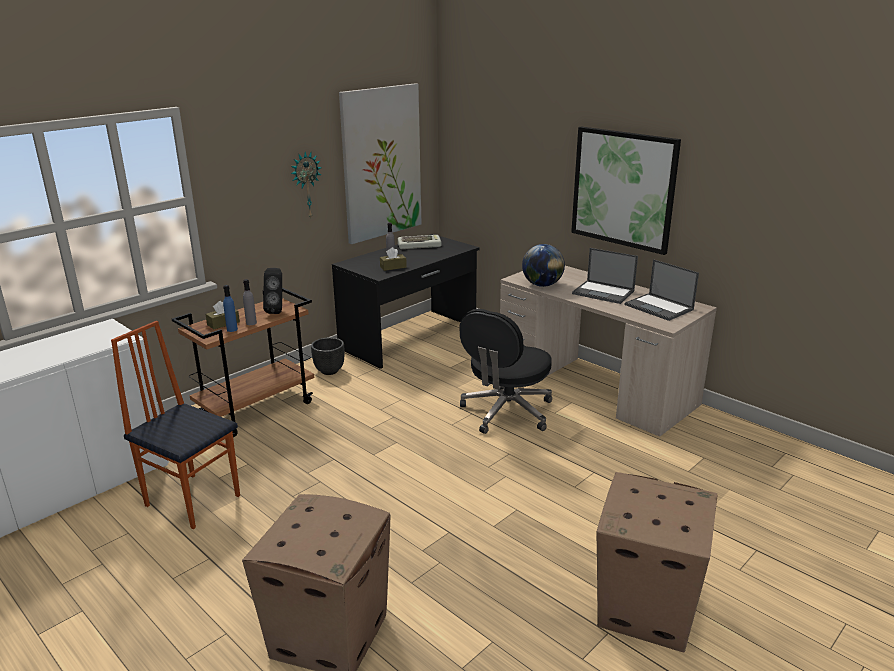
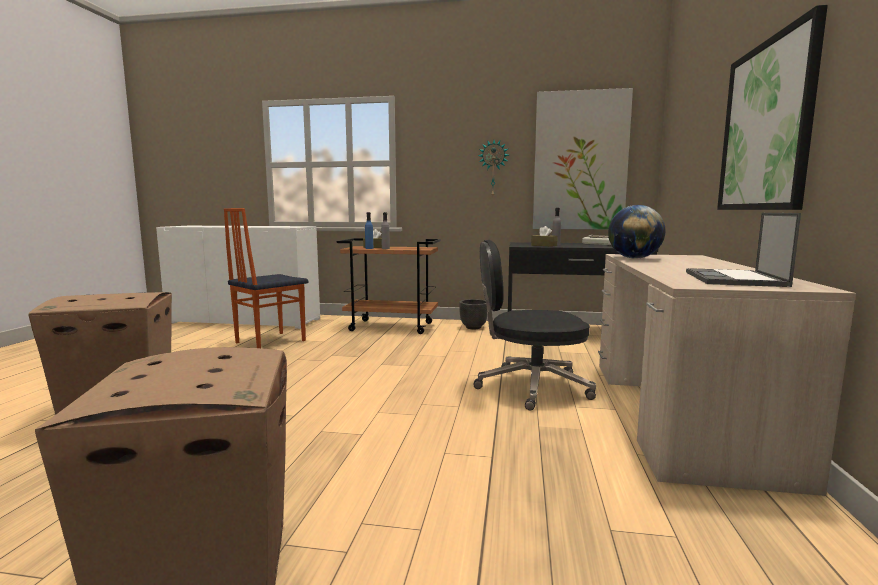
camera: 55 degrees right, 15 degrees down
(193, 499) = (269, 341): chair -> chair turned 135 degrees counterclockwise
(277, 310) = (415, 248): black speaker -> none
(604, 292) = (692, 267): laptop -> none

